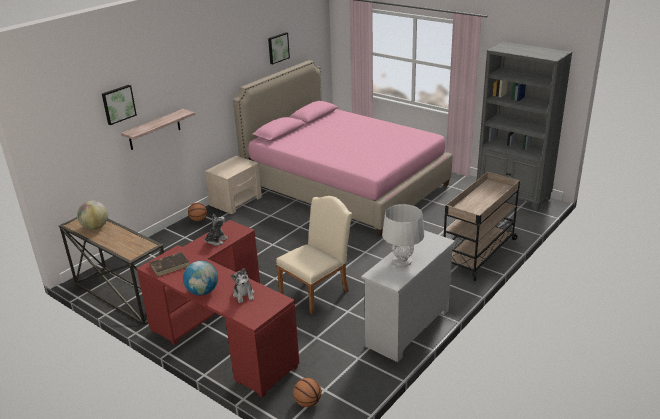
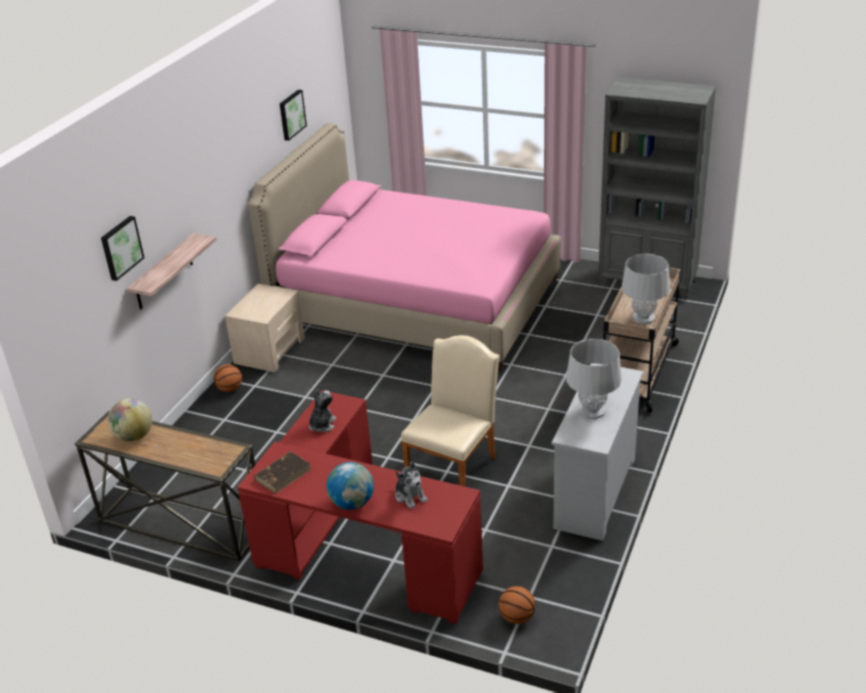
camera: 15 degrees left, 5 degrees up
(478, 208) = (643, 318): none -> grey table lamp

